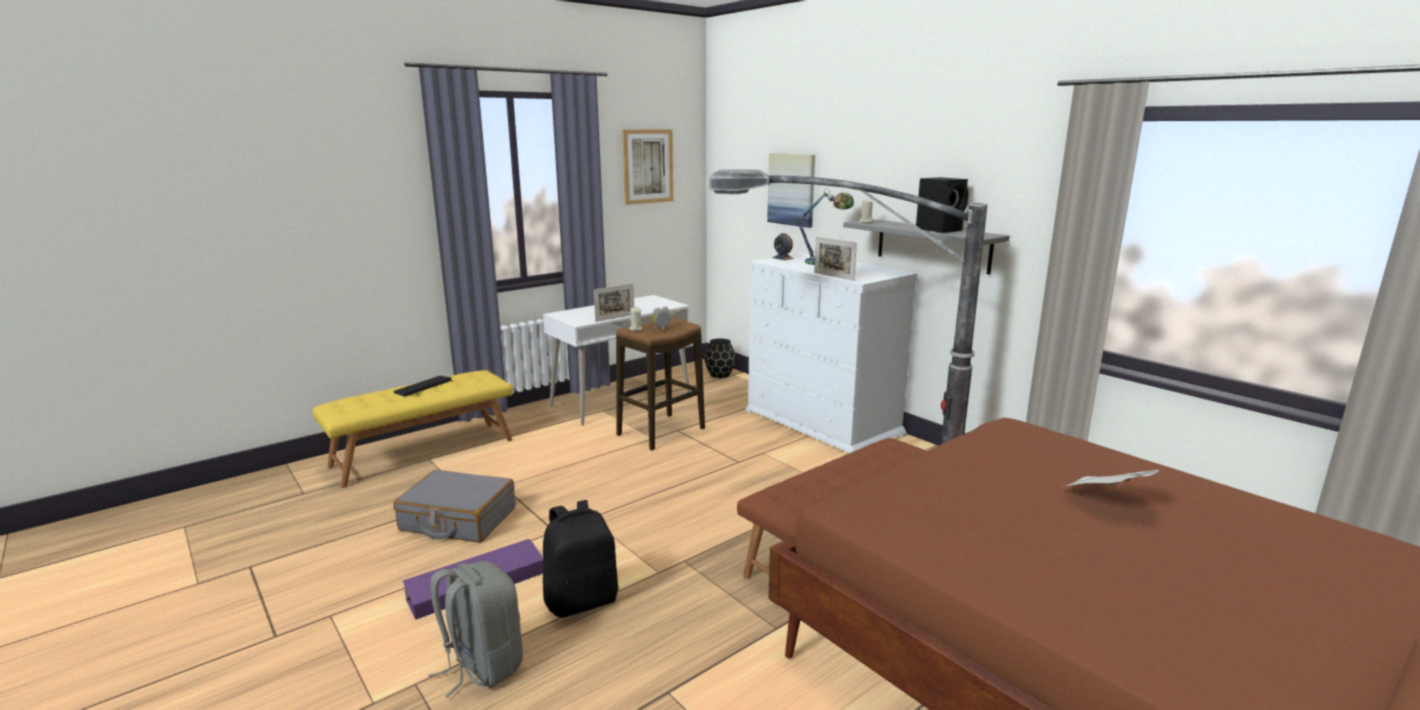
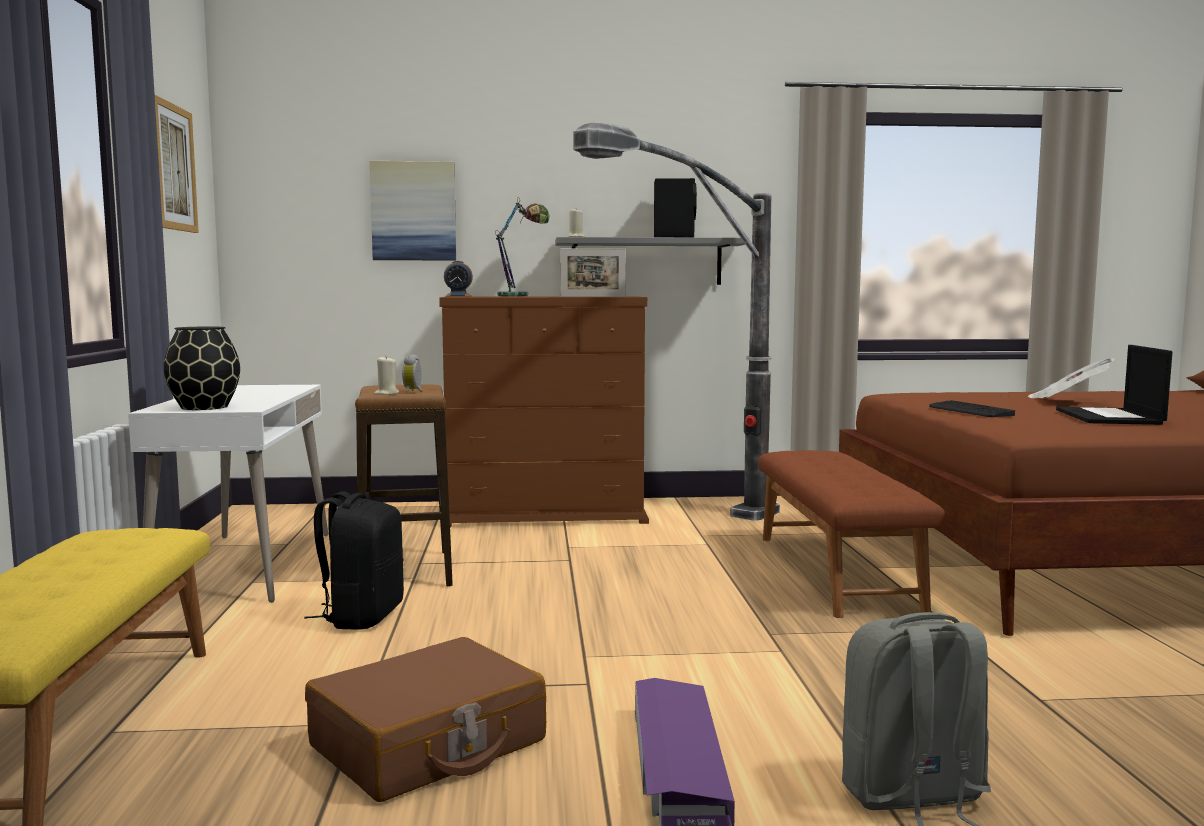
camera: 55 degrees left, 10 degrees down
(422, 386) = (51, 568): keyboard -> keyboard (969, 411)
(458, 519) = (428, 745): grey suitcase -> brown suitcase
(582, 600) = (803, 703): black backpack -> black backpack (361, 617)
(615, 318) = (278, 400): picture frame -> none
(720, 374) = (305, 511): black vase -> black vase (204, 407)
(823, 423) = (546, 512): white dresser -> brown dresser
(1012, 531) = (1110, 417): none -> laptop

